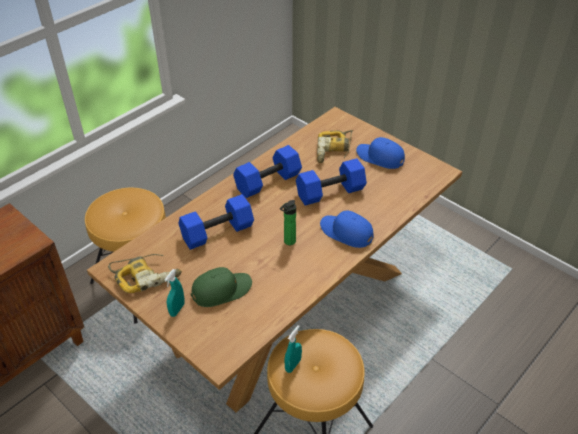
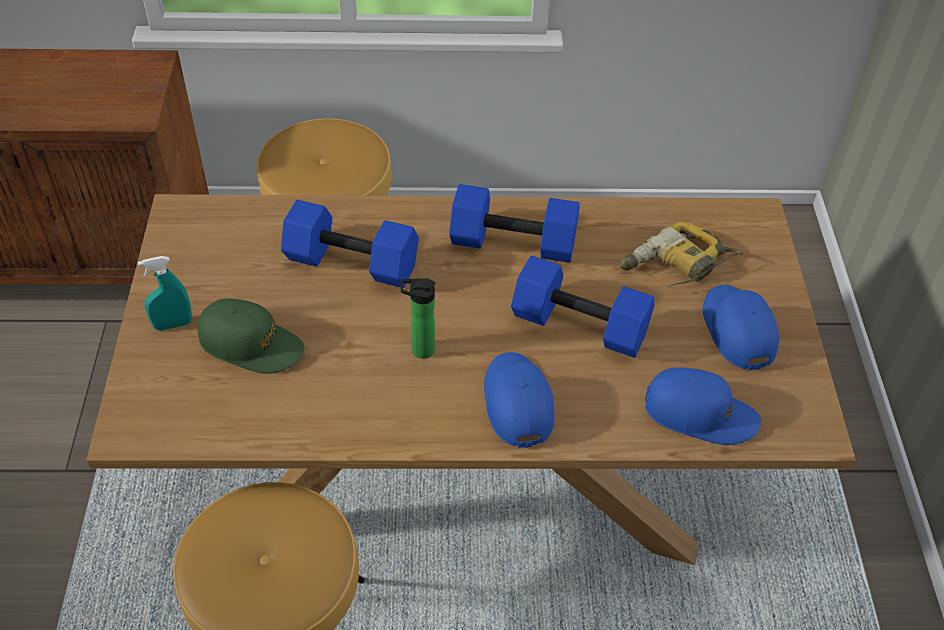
camera: 45 degrees right, 5 degrees up
(146, 275) = (200, 253): power drill -> none
(293, 365) = (240, 527): turquoise spray bottle -> none
(404, 191) = (700, 413): none -> blue cap

